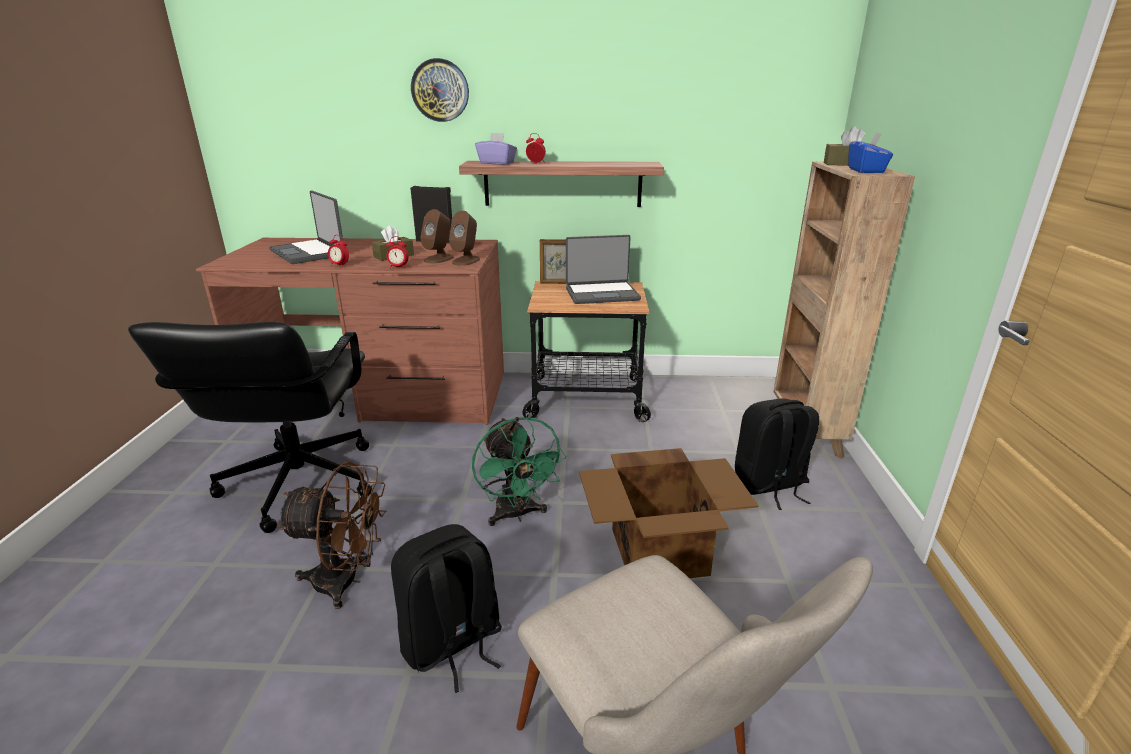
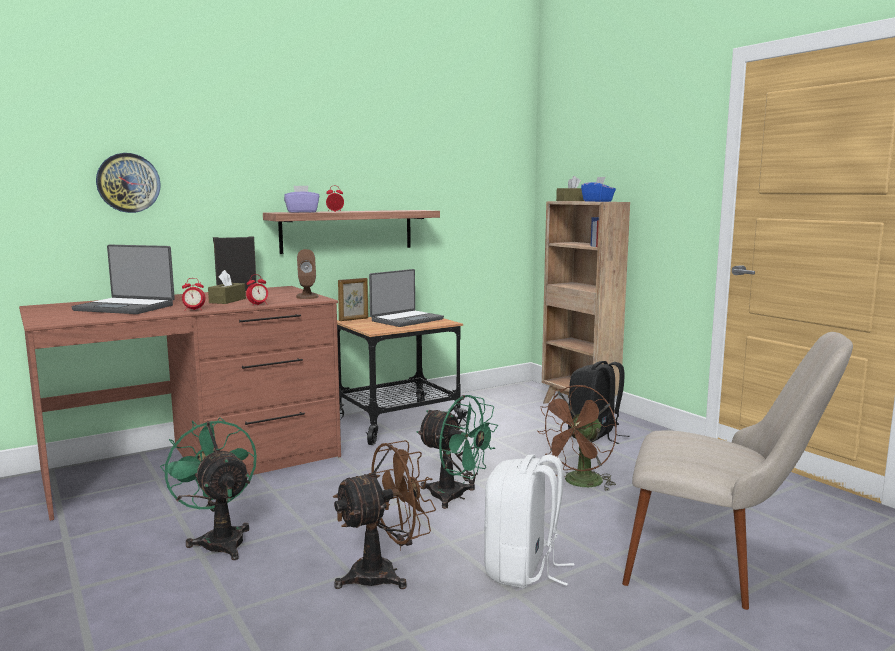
camera: 35 degrees left, 15 degrees down
(298, 483) = (219, 539): black office chair -> green fan
(439, 259) = (278, 298): brown speaker -> none
(440, 90) = (238, 149): wall clock -> wall clock (128, 183)
(452, 644) = (522, 570): black backpack -> white backpack
(660, 551) = (579, 483): cardboard box -> brown fan

